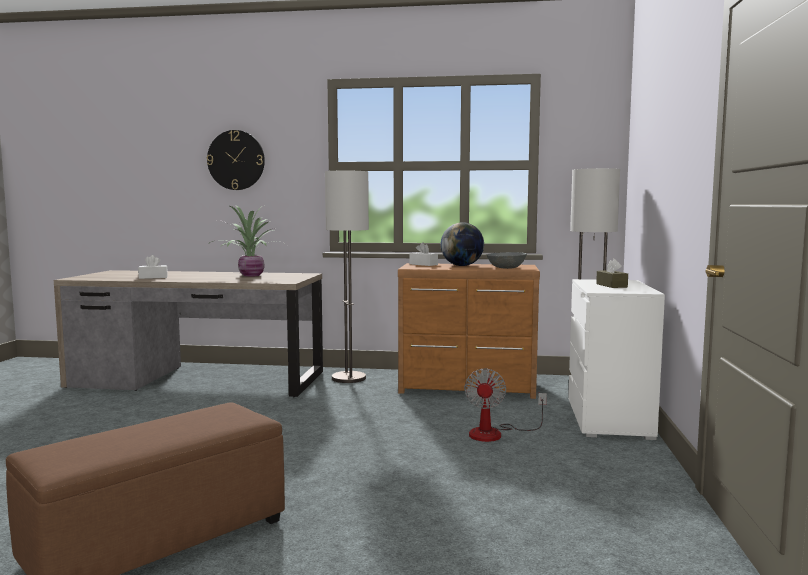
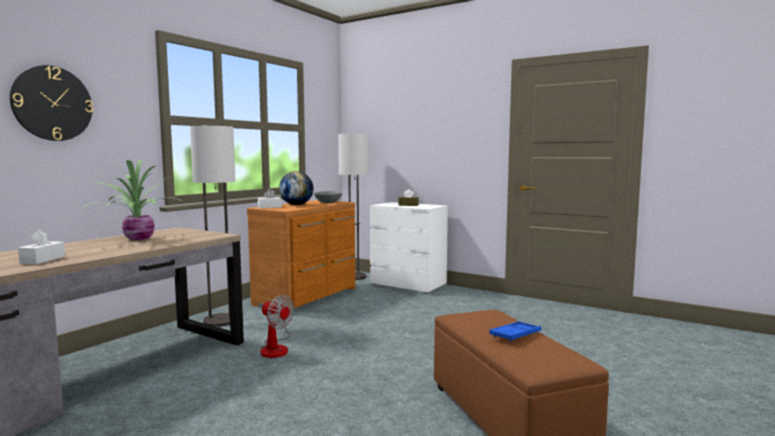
camera: 65 degrees left, 0 degrees up
(152, 434) = (515, 335): none -> blue tray
(495, 433) = (403, 307): fan -> fan (276, 348)

